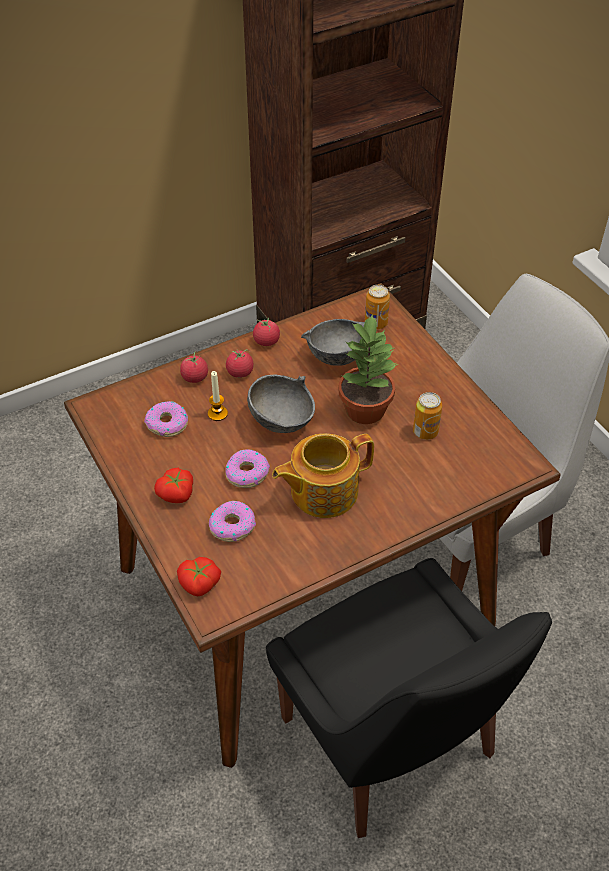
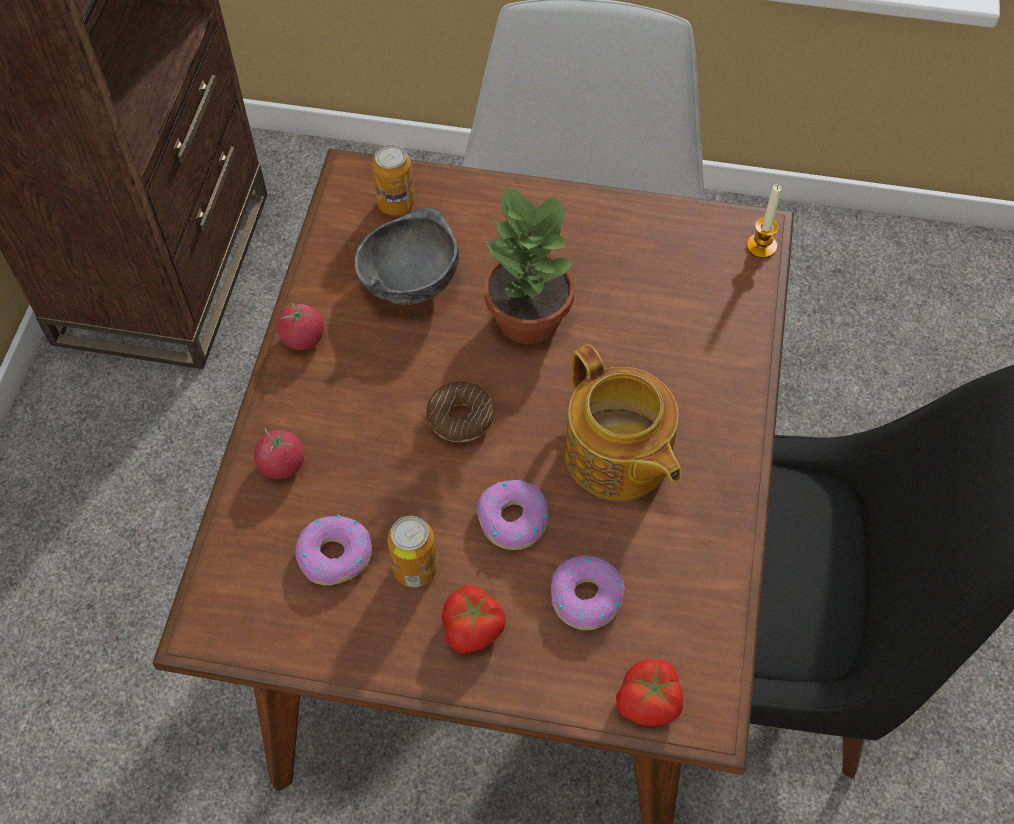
camera: 50 degrees left, 10 degrees up
(217, 413) = (376, 482): candle -> candle (761, 246)
(240, 372) = (327, 406): tomato -> none
(282, 420) = (460, 418): grey bowl -> donut
(322, 491) = (617, 457): teapot -> teapot turned 45 degrees counterclockwise
(425, 432) = (621, 285): can -> can (415, 568)

